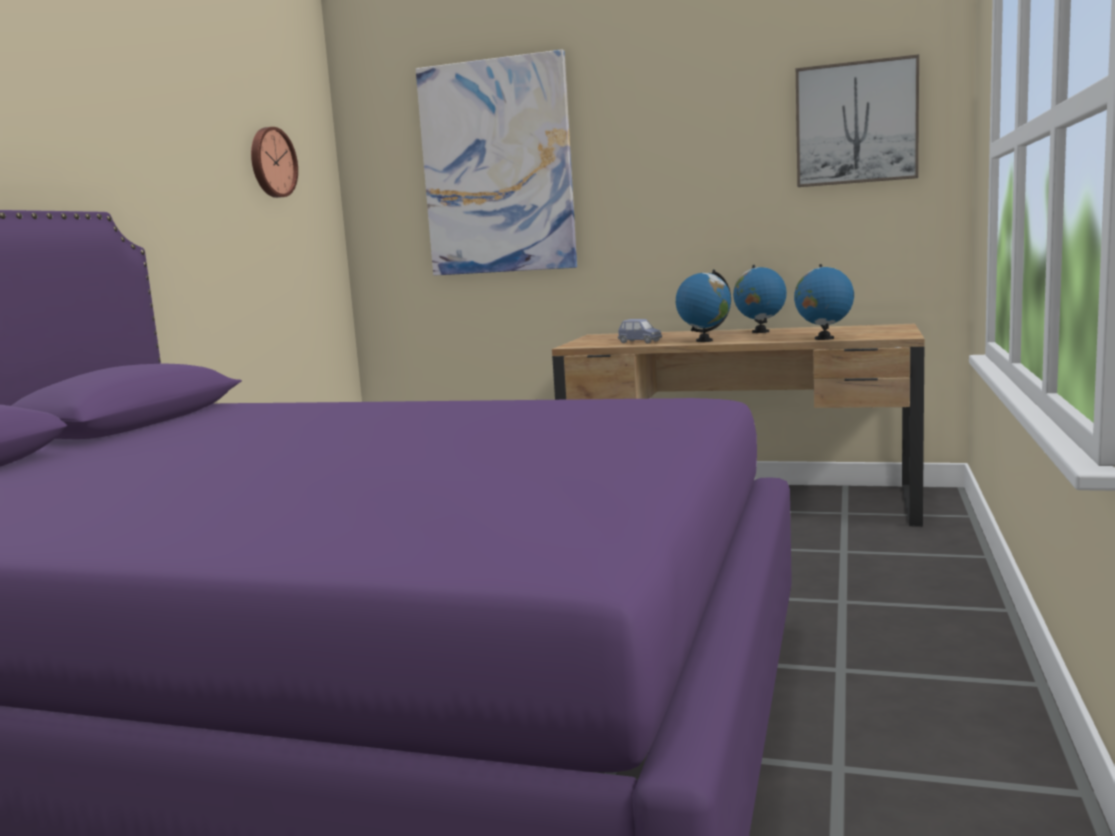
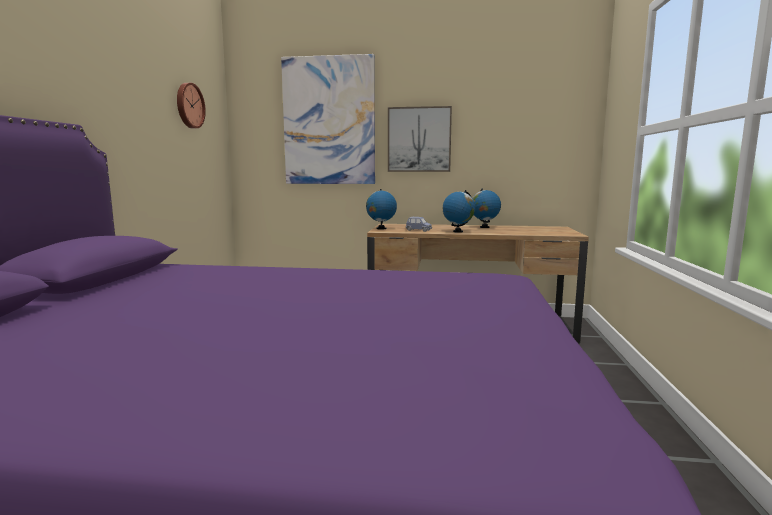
camera: 10 degrees left, 0 degrees up
(824, 338) = (529, 234): globe -> globe (381, 228)
(856, 123) = (541, 111): picture -> picture (419, 139)

